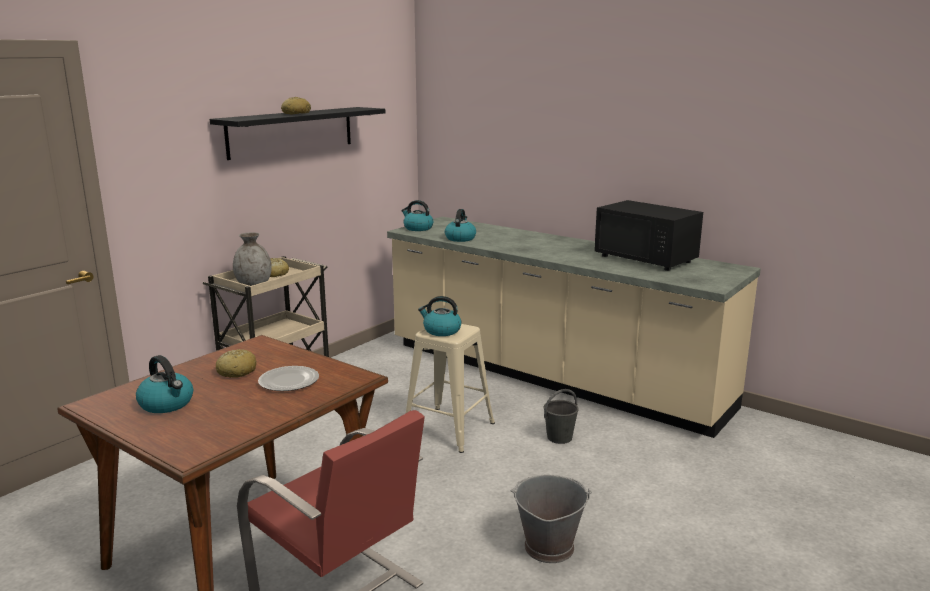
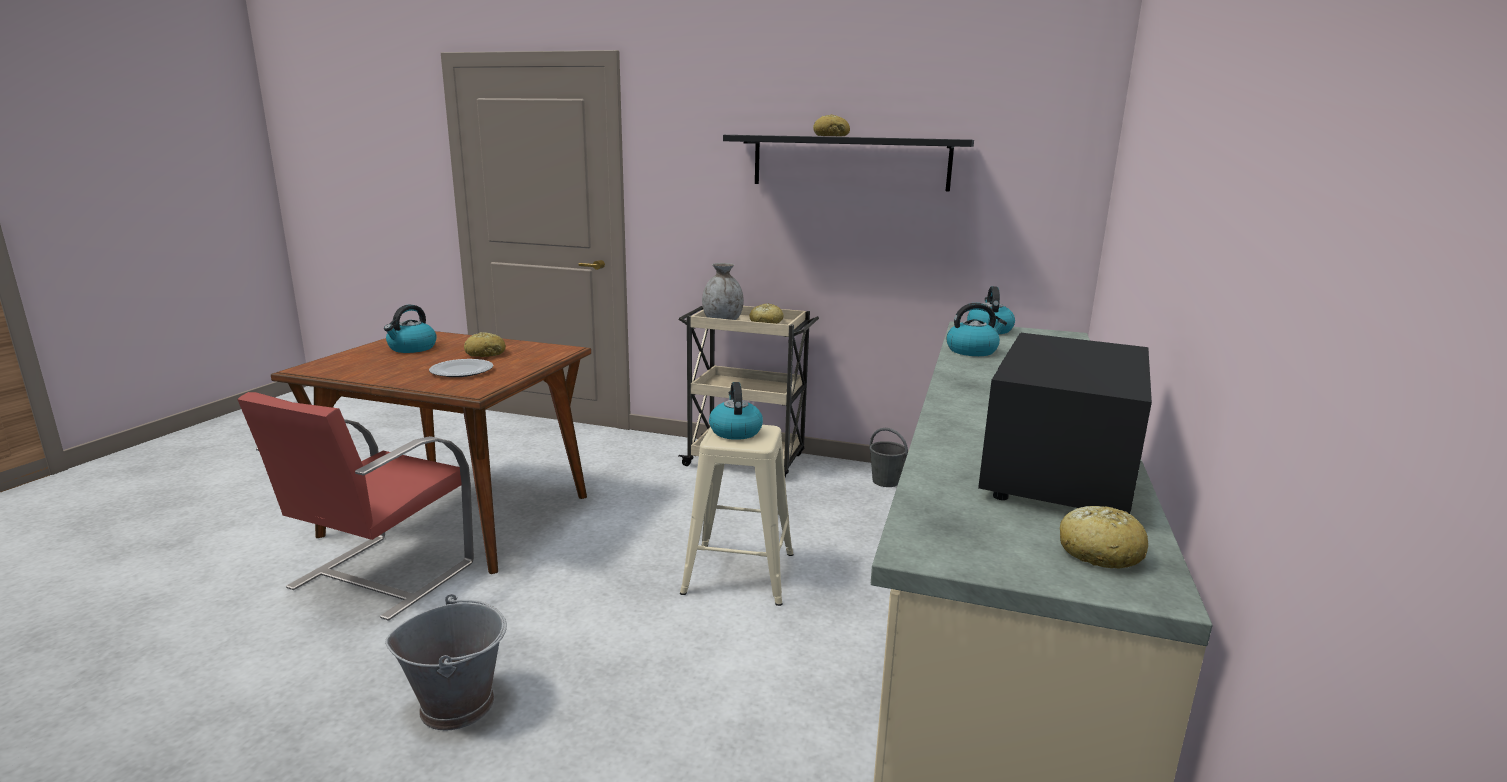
camera: 70 degrees right, 0 degrees up
(560, 437) = (770, 674): grey bucket -> grey bucket (886, 481)
(715, 268) = (1099, 552): none -> bread

